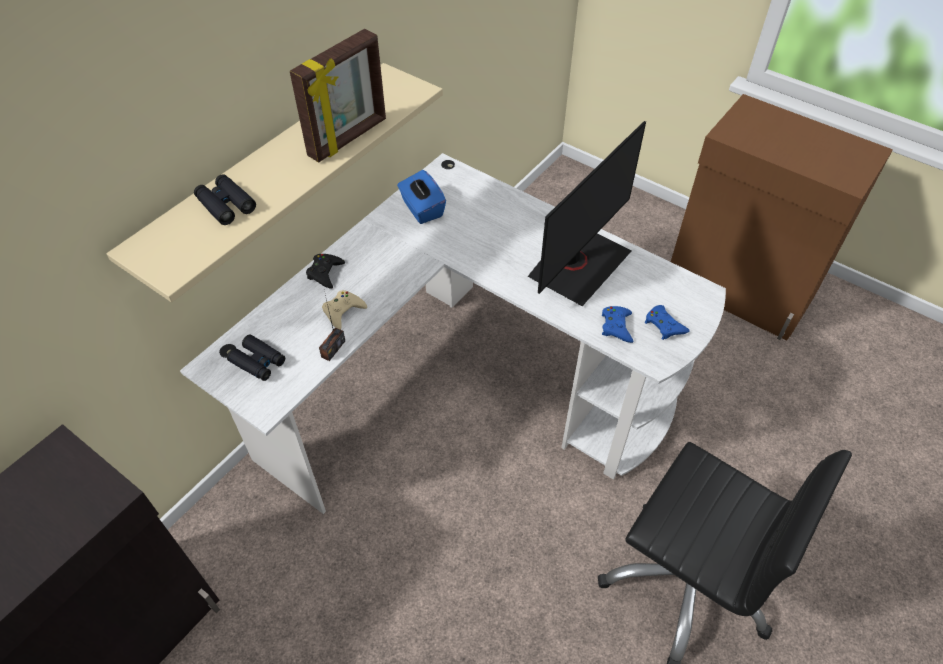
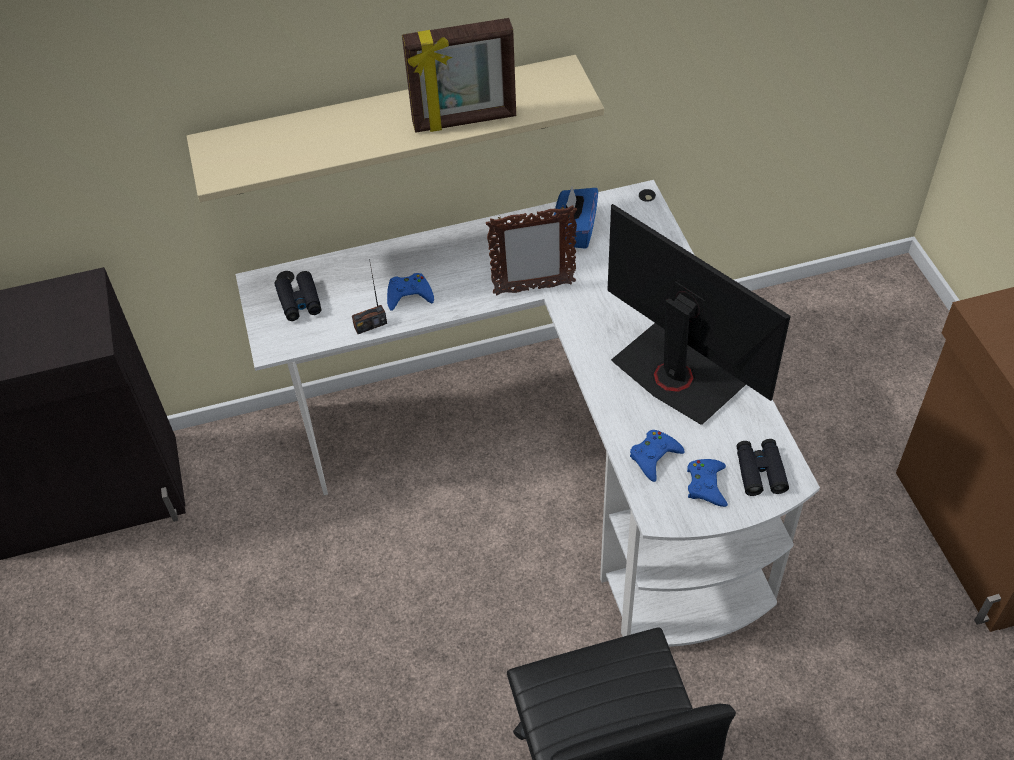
camera: 40 degrees right, 0 degrees up
(226, 205) = (307, 136): black binoculars -> black binoculars (760, 471)
(325, 273) = (426, 249): black game controller -> none
(343, 311) = (409, 295): beige game controller -> blue game controller
(430, 261) = (533, 289): none -> picture frame
(578, 265) = (679, 373): monitor -> monitor turned 120 degrees counterclockwise

